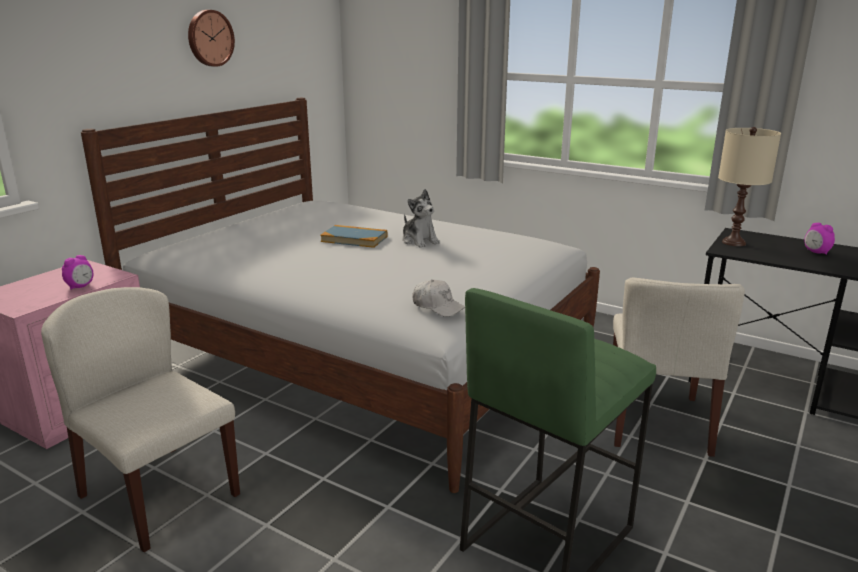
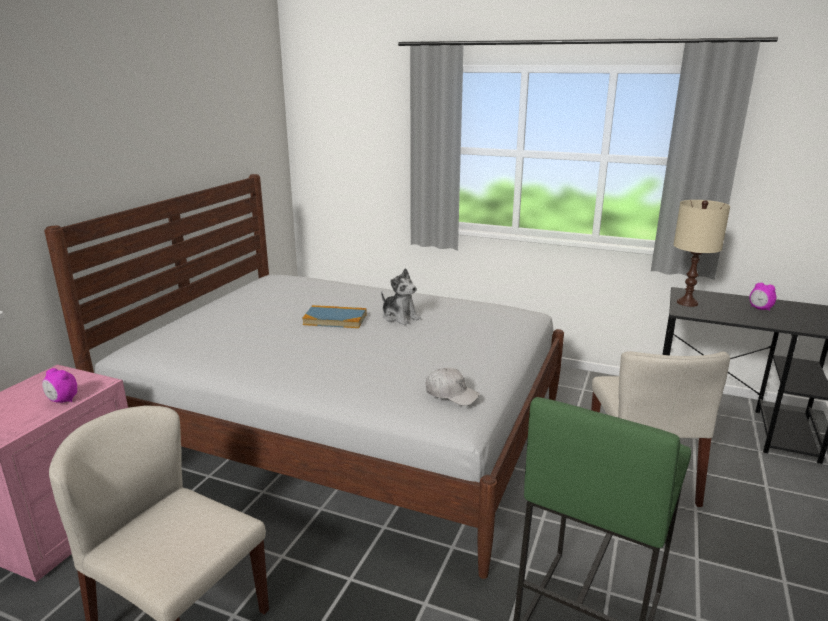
camera: 10 degrees left, 0 degrees up
(80, 286) = (63, 400): alarm clock -> alarm clock turned 90 degrees clockwise
(209, 38) = (167, 121): wall clock -> none

